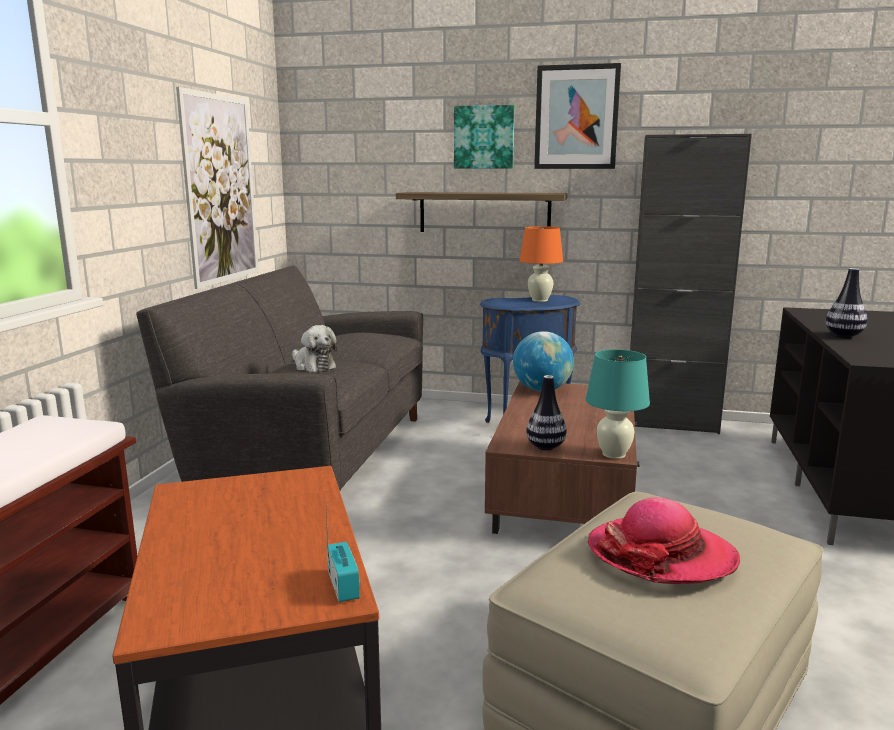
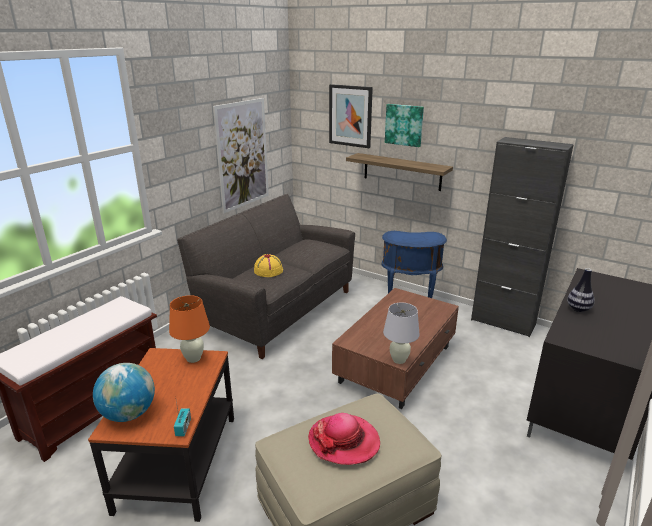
camera: 20 degrees right, 10 degrees up
(313, 366) = (268, 270): plush toy -> yellow hat
(540, 300) = (420, 237): orange table lamp -> orange table lamp (193, 358)
(542, 390) = (401, 298): globe -> globe (129, 414)
(545, 447) = (366, 346): vase -> none
(576, 117) = (462, 118): picture -> picture (350, 116)
(613, 454) = (399, 360): turquoise table lamp -> white table lamp

